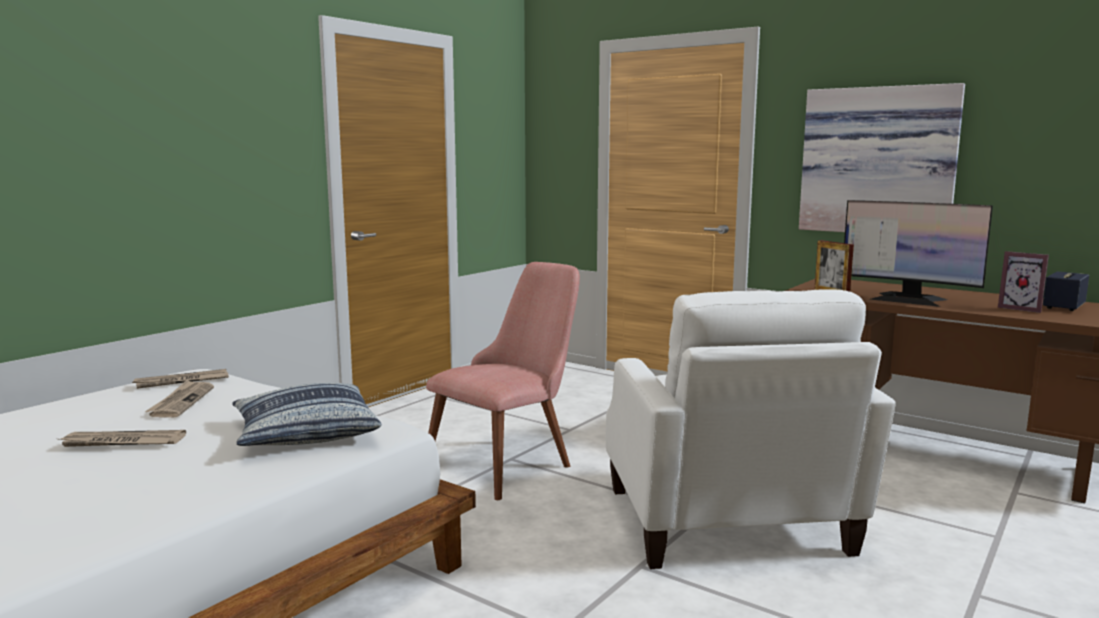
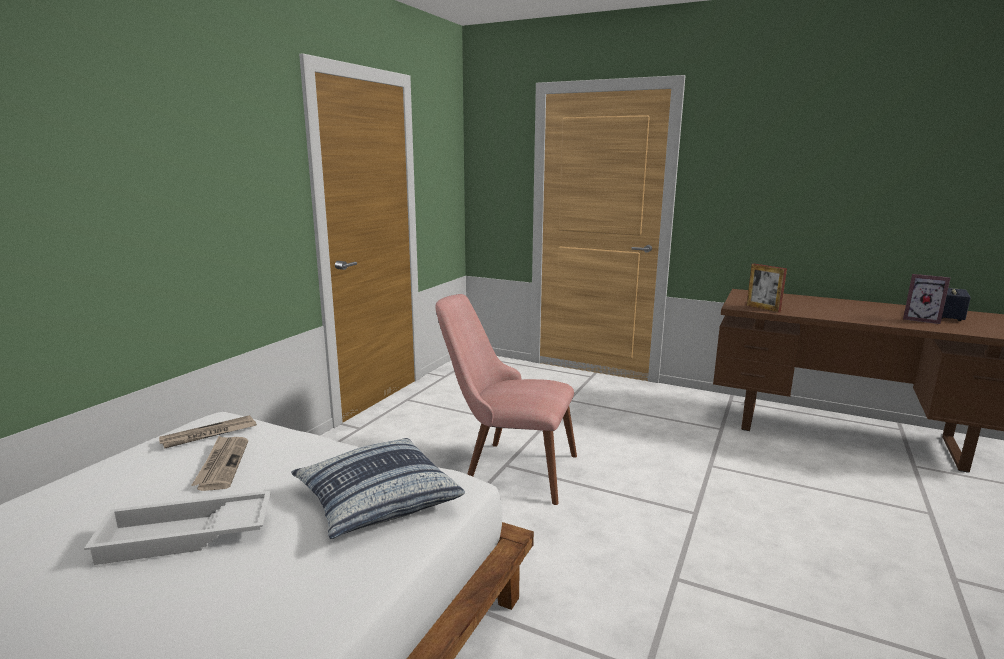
camera: 10 degrees left, 5 degrees up
(122, 442) = (185, 537): newspaper -> white tray
(510, 462) = (506, 468): pink chair -> pink chair turned 105 degrees counterclockwise
(727, 524) = (722, 522): white armchair -> none
(878, 161) = (786, 193): picture -> none
(908, 299) = (828, 312): monitor -> none

